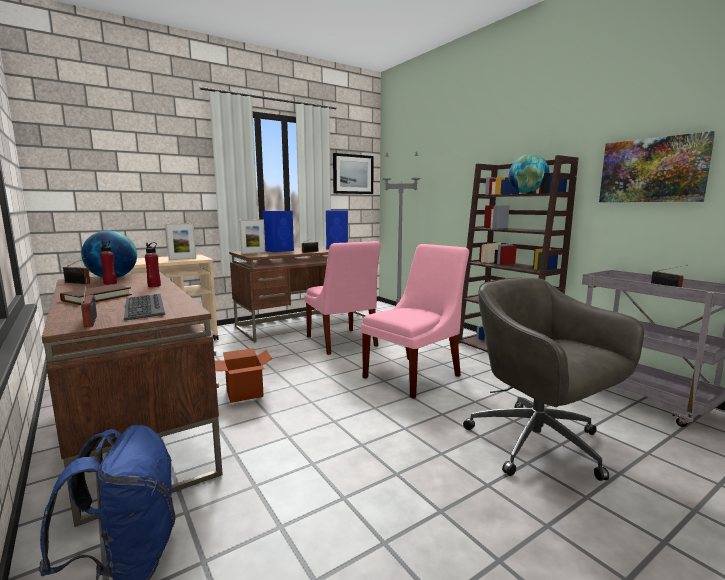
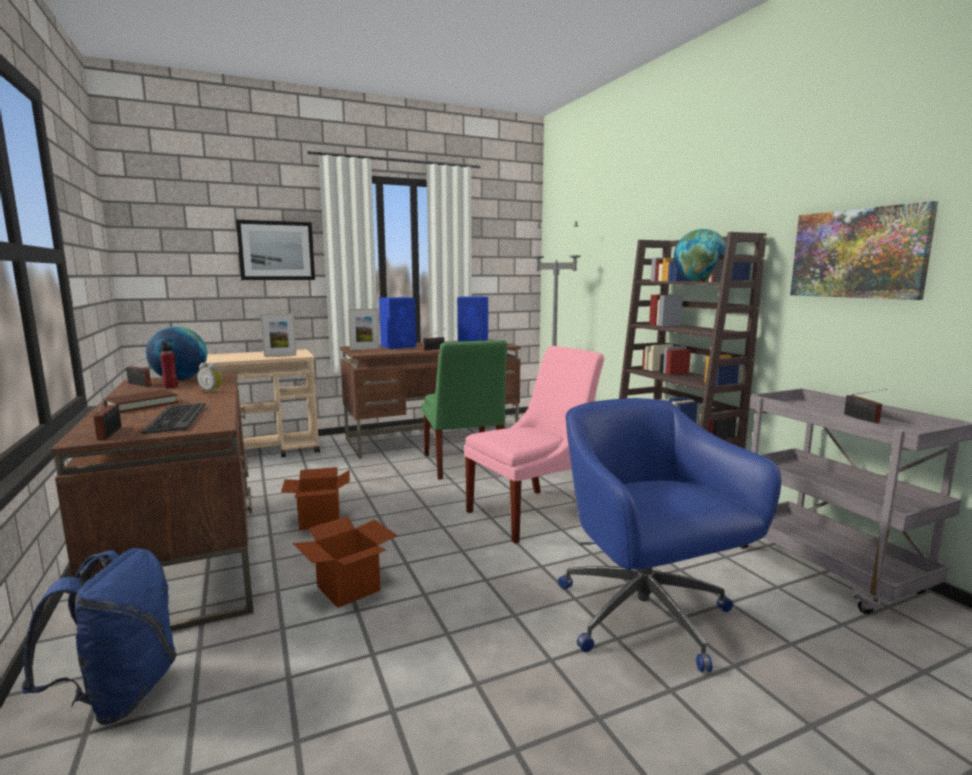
camera: 10 degrees right, 0 degrees up
(154, 286) = (212, 392): red bottle -> alarm clock
(296, 446) = (348, 588): none -> cardboard box
(342, 342) = (463, 465): pink chair -> green chair
(353, 174) = (503, 249): picture -> picture (276, 250)
(540, 445) = (646, 618): grey office chair -> blue office chair

